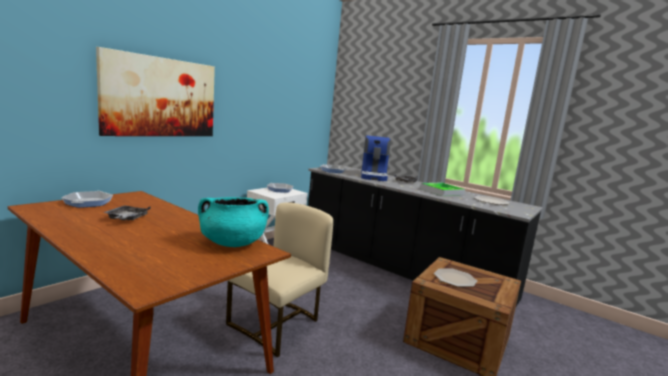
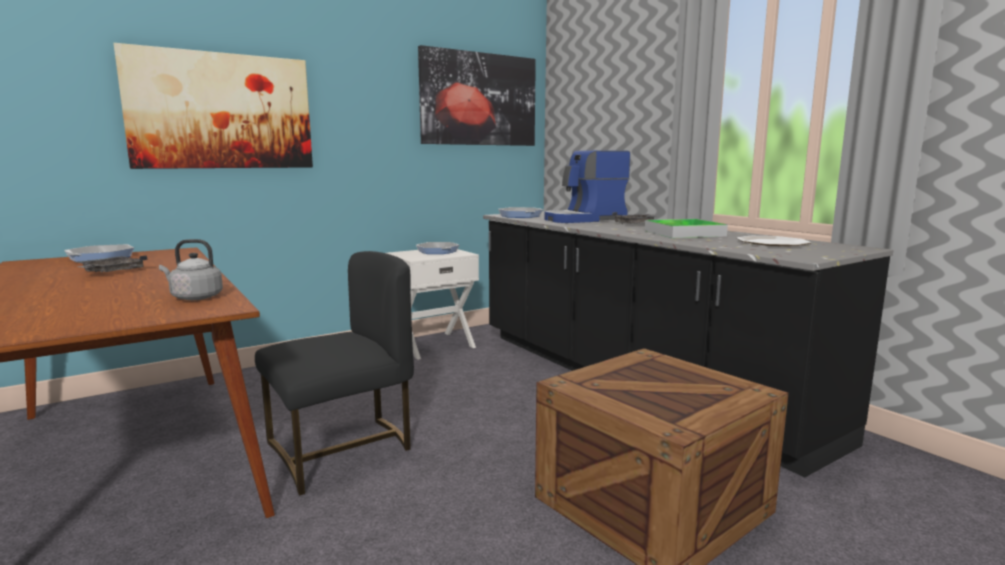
camera: 20 degrees right, 0 degrees up
(232, 243) = (194, 297): turquoise cooking pot -> grey kettle
(277, 325) = (342, 450): beige chair -> black chair
(302, 95) = (479, 99): none -> picture
(374, 176) = (585, 219): coffee machine -> coffee machine turned 45 degrees clockwise
(454, 278) = (631, 382): plate -> none

